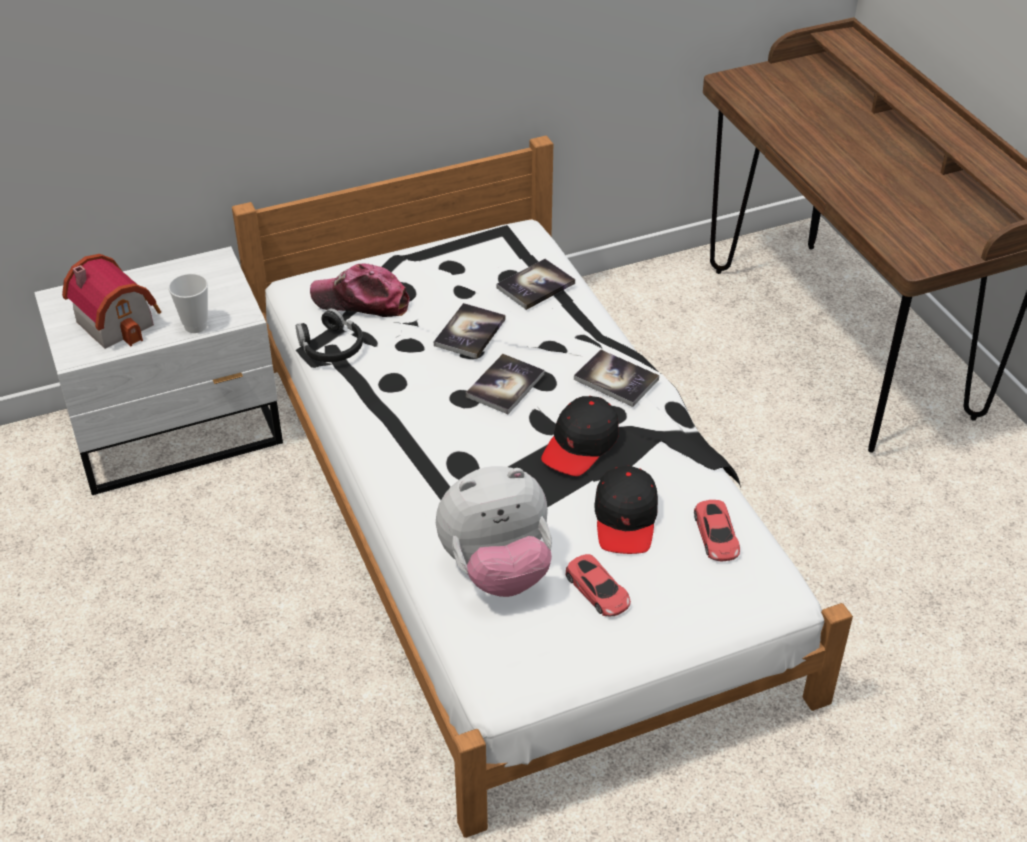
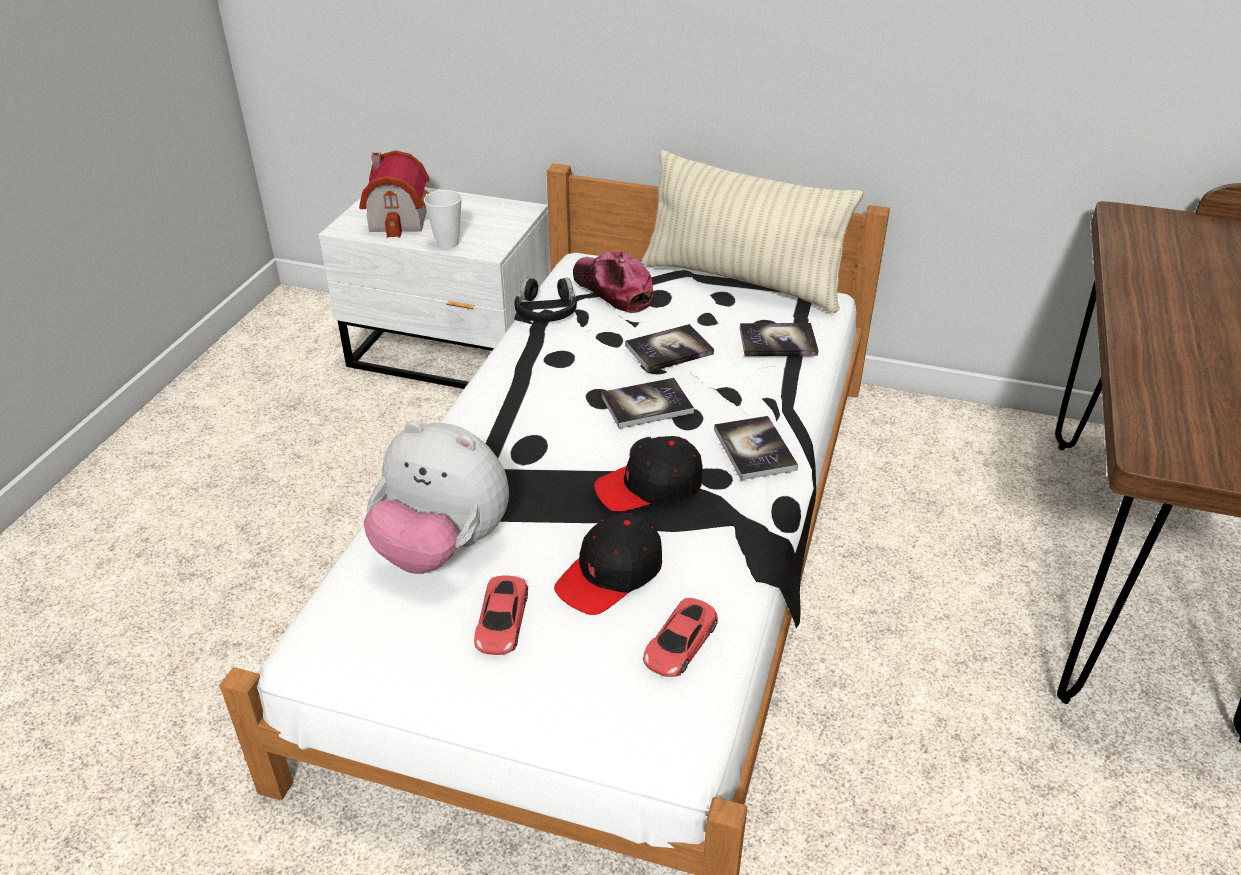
camera: 40 degrees right, 5 degrees down
(448, 244) = (742, 281): none -> beige pillow

